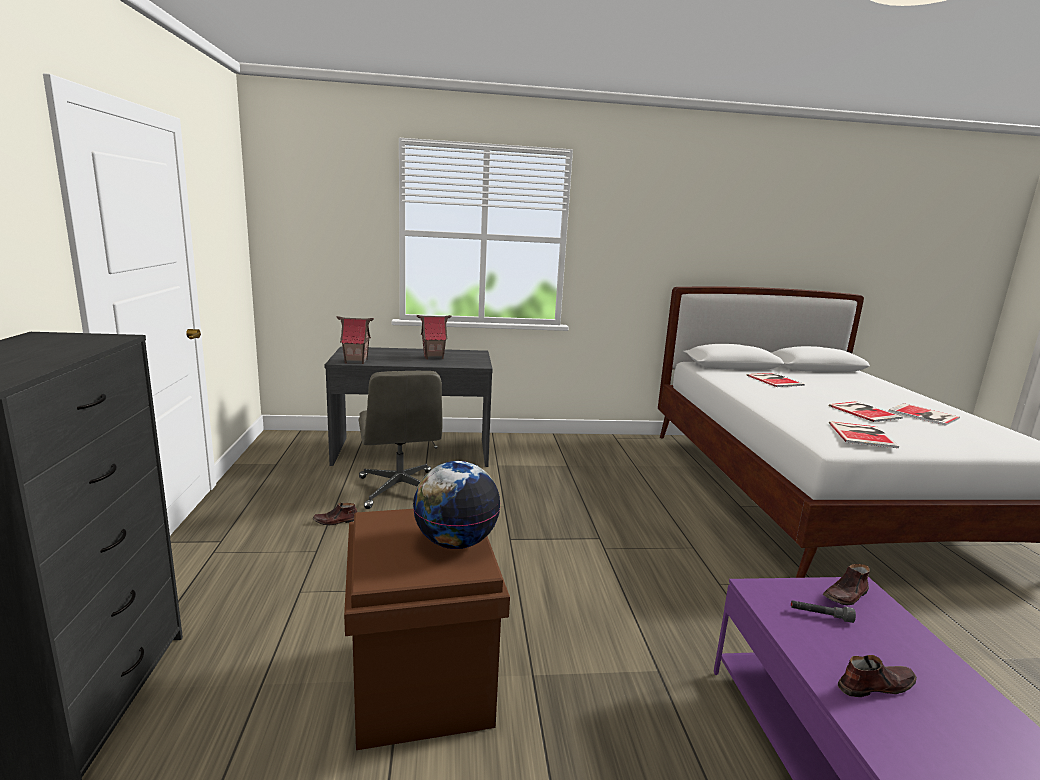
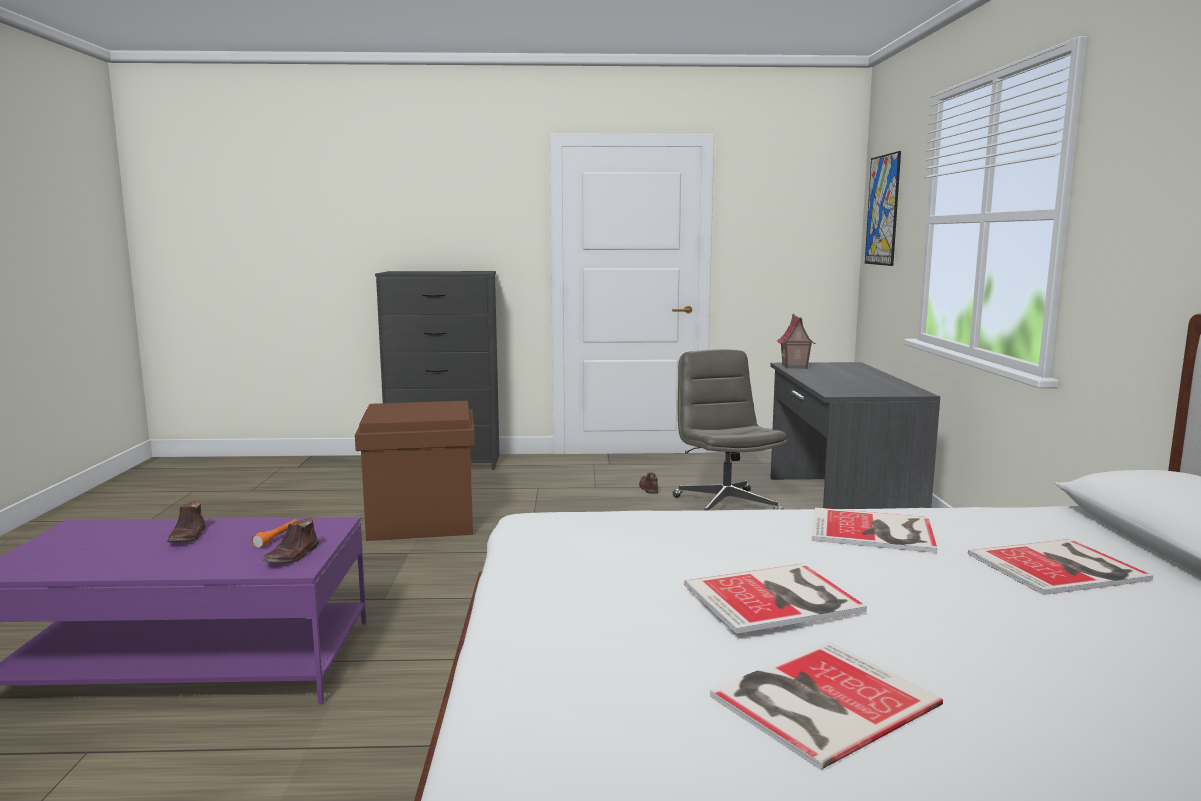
camera: 95 degrees right, 5 degrees down
(303, 217) = (882, 210): none -> picture
(400, 490) = (725, 505): grey office chair -> grey office chair turned 90 degrees clockwise
(433, 357) = (855, 381): toy house -> none
(455, 542) = (411, 415): globe -> none
(820, 615) = (277, 538): grey flashlight -> orange flashlight
(846, 595) = (293, 556): brown shoe -> brown shoe turned 135 degrees counterclockwise
(862, 434) = (581, 546): book -> book (875, 531)

